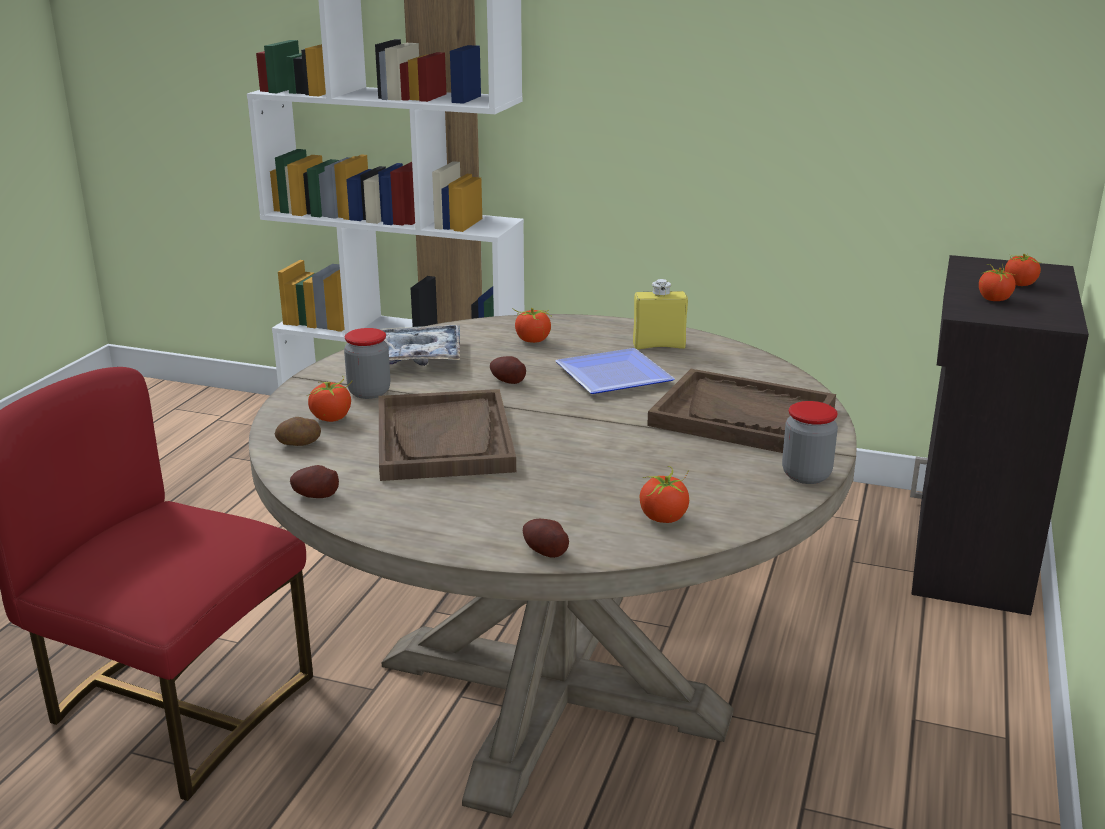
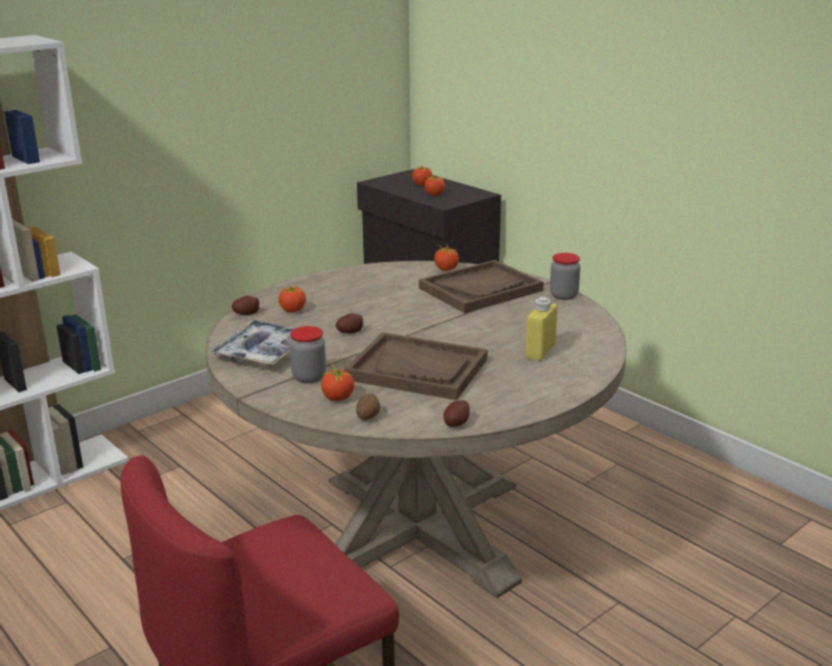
camera: 60 degrees left, 0 degrees up
(545, 551) = (589, 374): potato -> potato (246, 314)
(612, 378) = (385, 304): plate -> none
(659, 346) = (355, 281): yellow bottle -> yellow bottle (540, 351)
(663, 518) = (579, 337): tomato -> tomato (446, 269)

